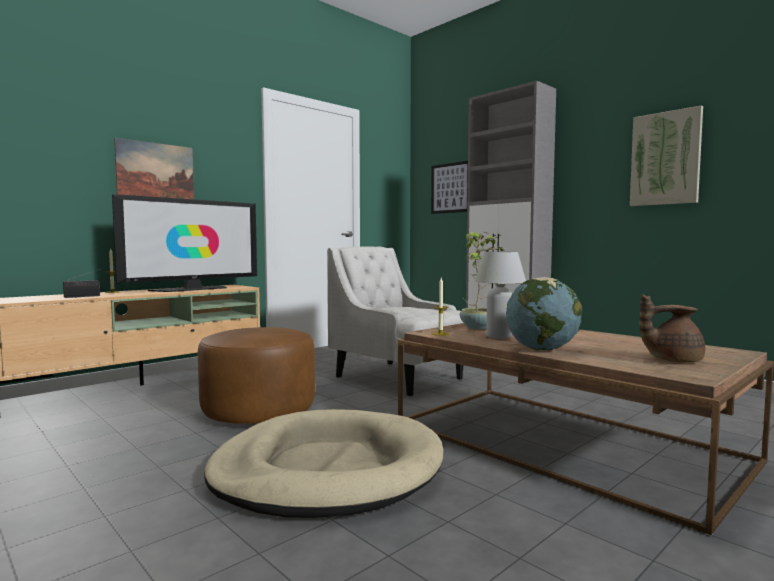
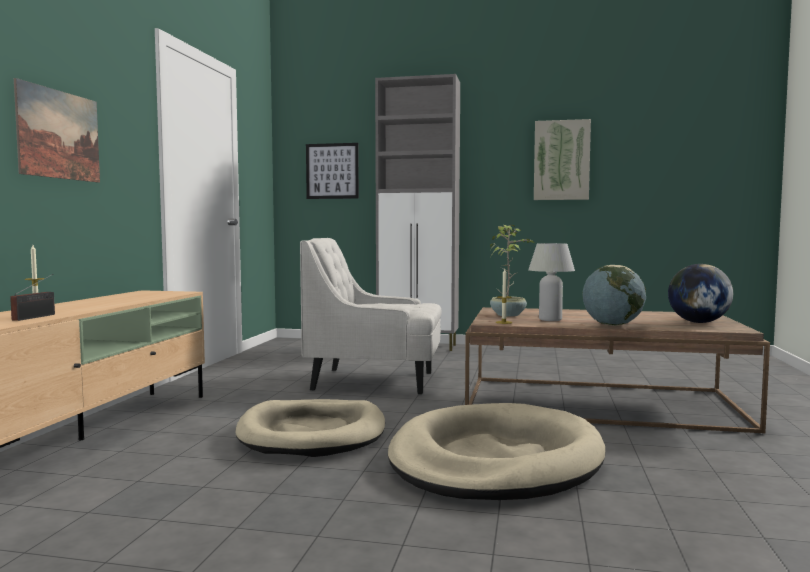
camera: 35 degrees left, 0 degrees up
(193, 289) = (131, 298): television -> none
(259, 411) = (312, 433): brown ottoman -> beige dog bed
(671, 360) = (698, 322): brown teapot -> globe

